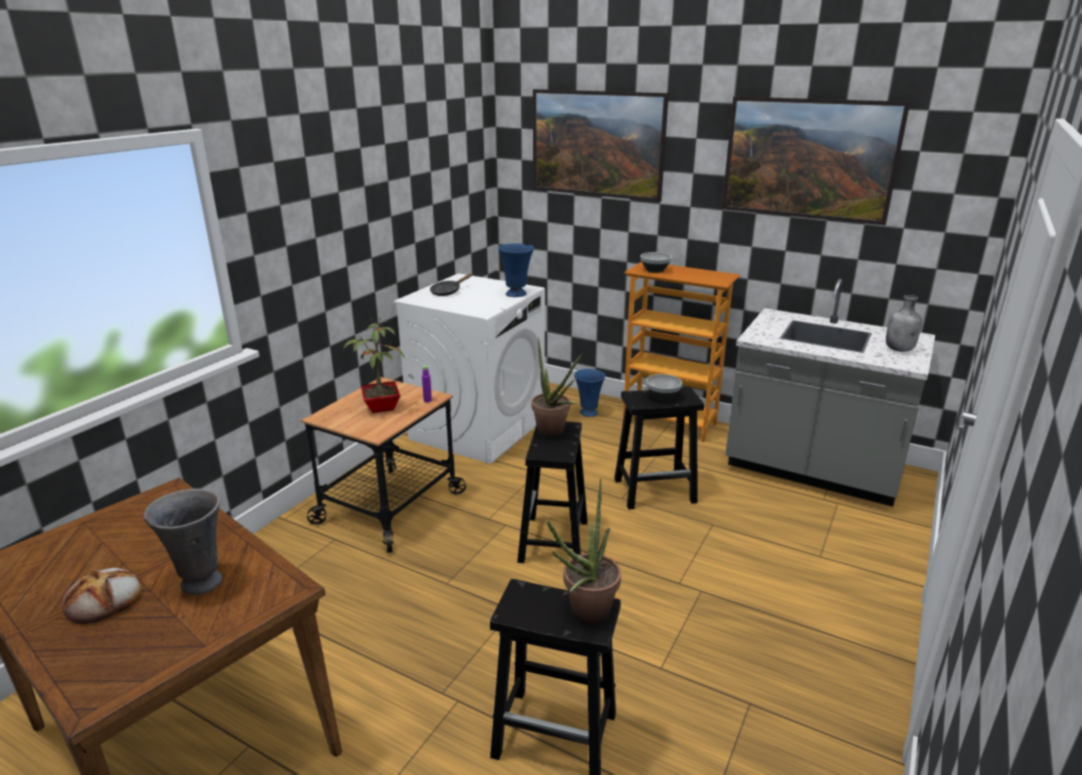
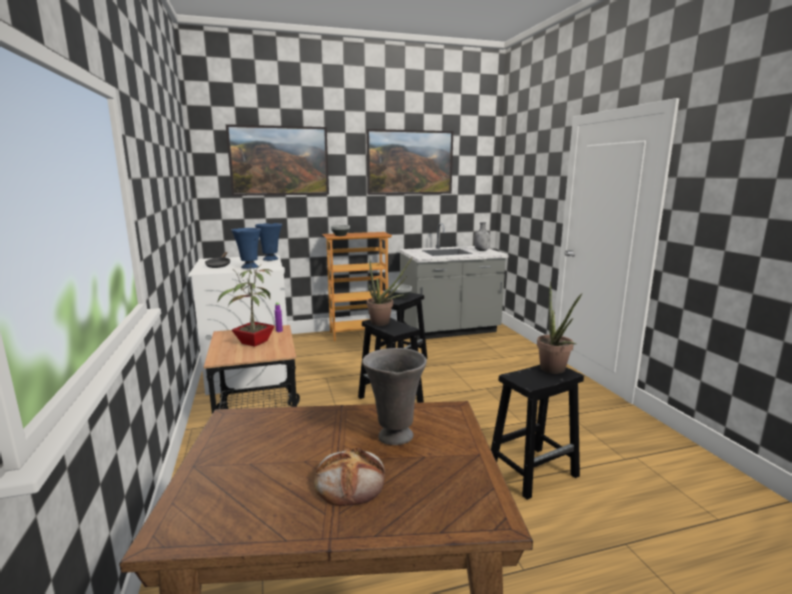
camera: 45 degrees left, 10 degrees down
(588, 413) = (307, 343): blue vase -> blue vase (249, 267)

